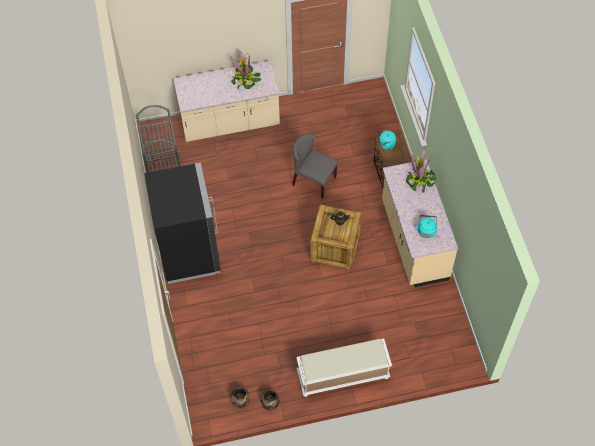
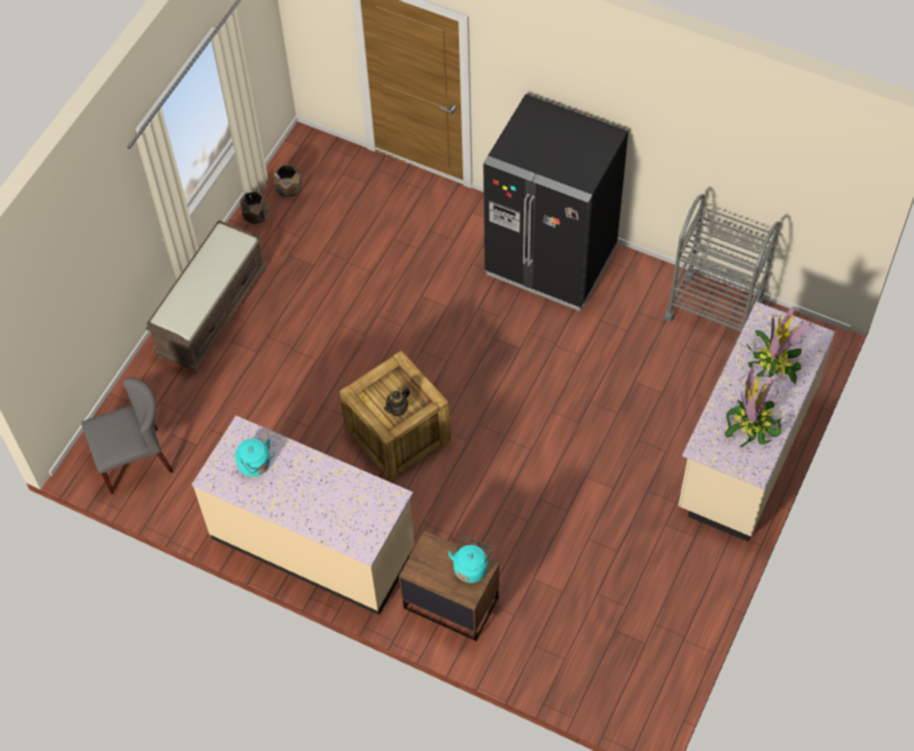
camera: 130 degrees right, 0 degrees up
(313, 181) = (535, 488): grey chair -> grey chair (135, 460)
(342, 375) = (212, 312): white bench -> brown bench
(419, 180) = (345, 524): potted plant -> potted plant (774, 362)

